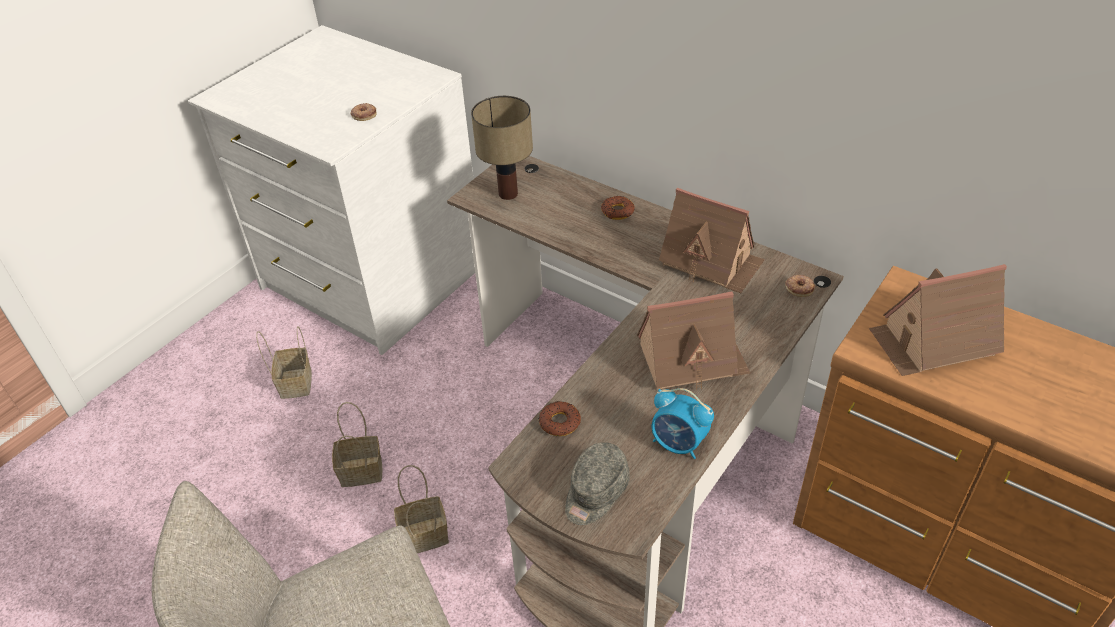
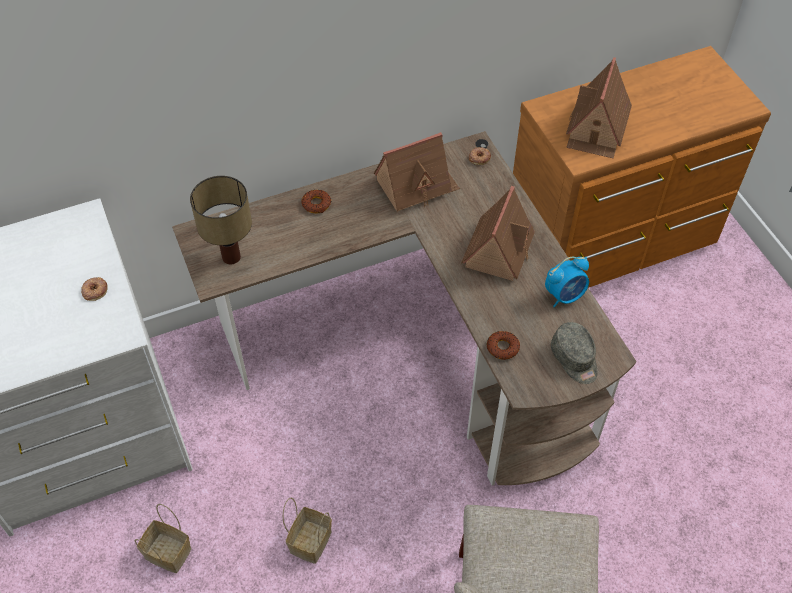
camera: 60 degrees left, 10 degrees up
(426, 534) = (405, 522): basket -> none

